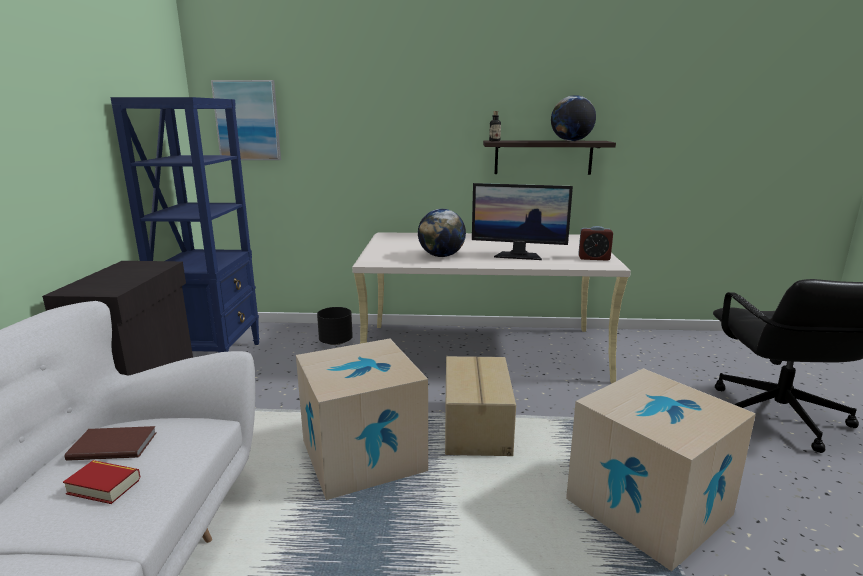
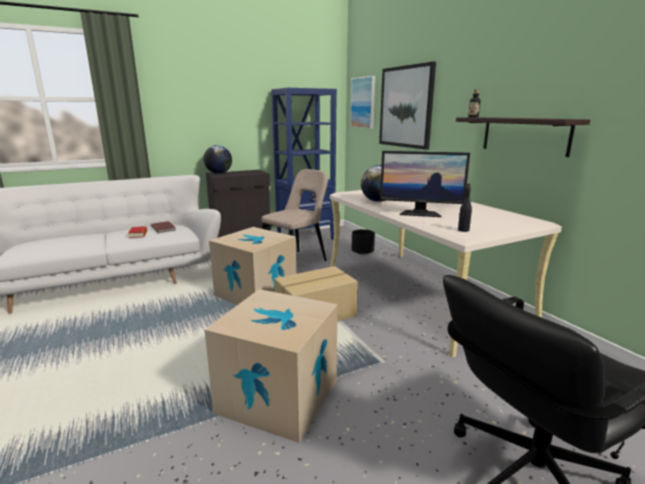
camera: 60 degrees right, 0 degrees up
(296, 392) = (297, 262): none -> beige chair
(354, 128) = (406, 107): none -> picture
(518, 255) = (420, 213): monitor -> monitor turned 60 degrees counterclockwise
(571, 141) = (536, 118): globe -> globe (218, 173)
(594, 258) = (463, 230): alarm clock -> black bottle

